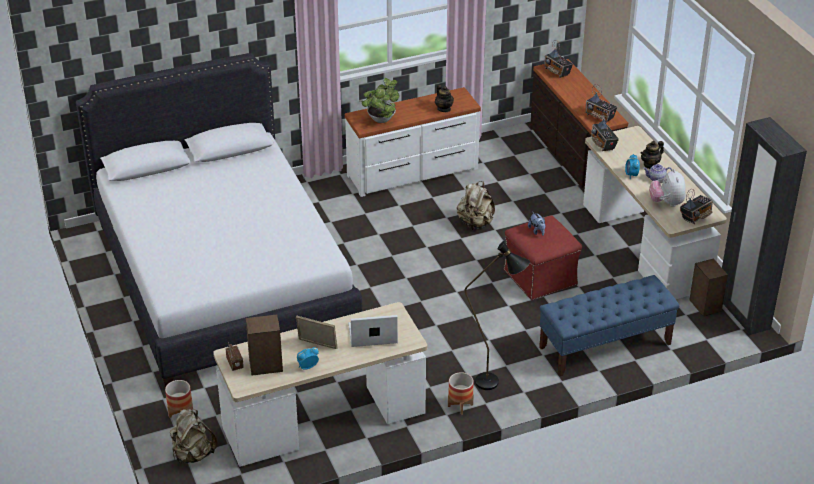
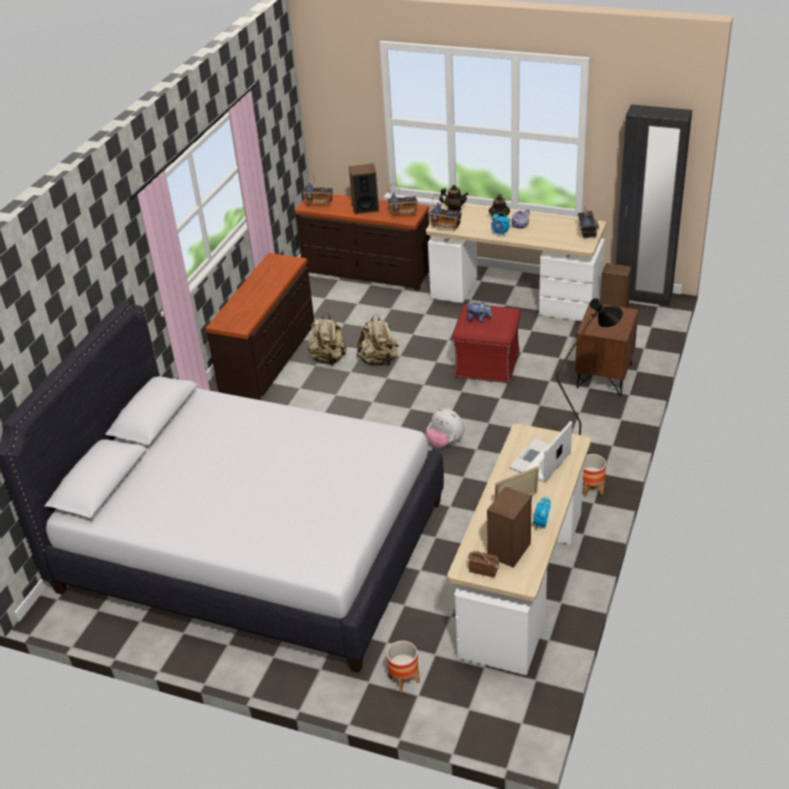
camera: 45 degrees left, 0 degrees up
(193, 454) = (472, 702): beige backpack -> beige backpack (329, 359)
(380, 120) = (245, 314): potted plant -> none
(413, 173) = (270, 358): white dresser -> brown dresser
(444, 109) = (281, 276): teapot -> teapot (454, 209)
(581, 95) = (365, 208): none -> speaker
(604, 346) = (604, 376): blue bench -> brown nightstand
(666, 203) = (554, 235): plush toy -> plush toy (445, 443)

